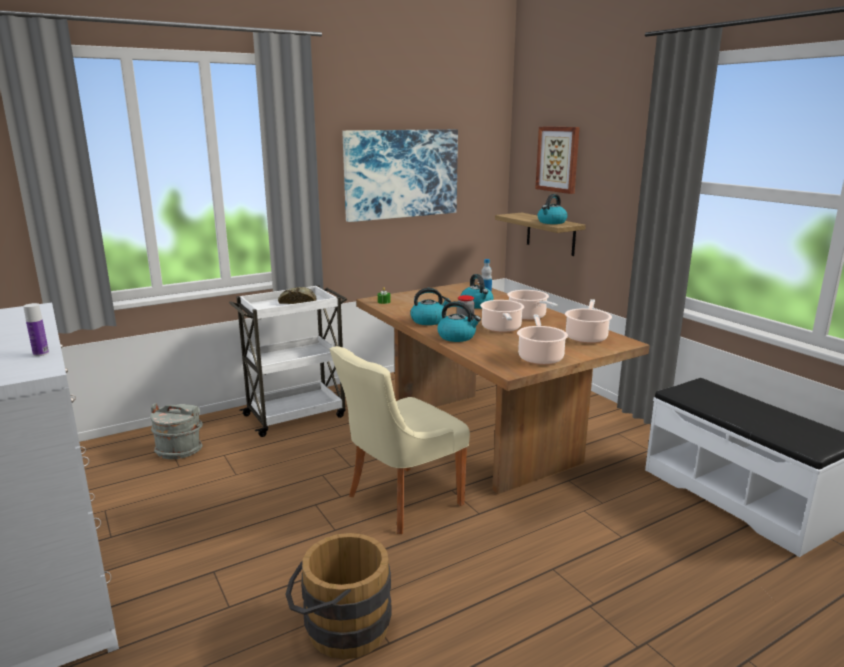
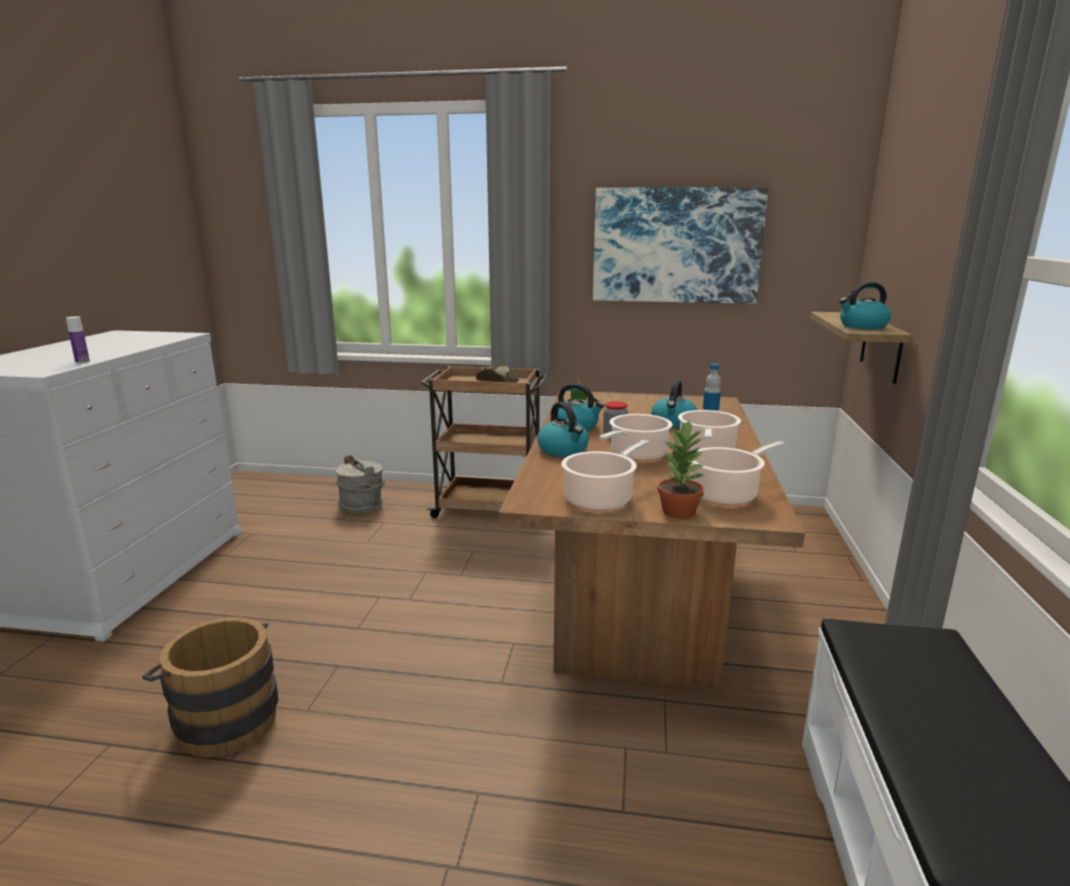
camera: 40 degrees right, 0 degrees up
(296, 415) = (489, 508): white cart -> brown cart
(400, 501) = (450, 629): beige chair -> none
(558, 159) = (903, 229): picture -> none
(586, 351) = (679, 511): none -> potted plant

